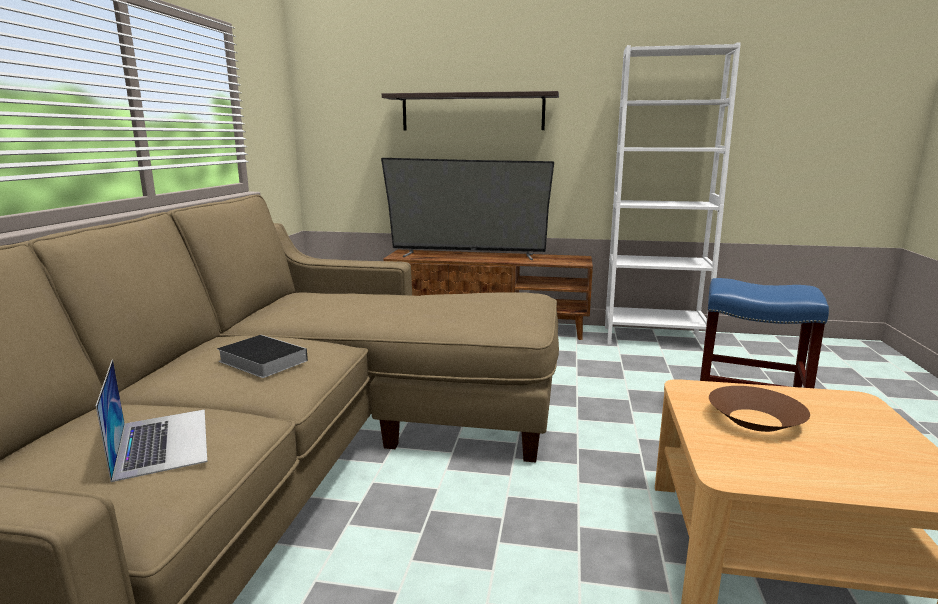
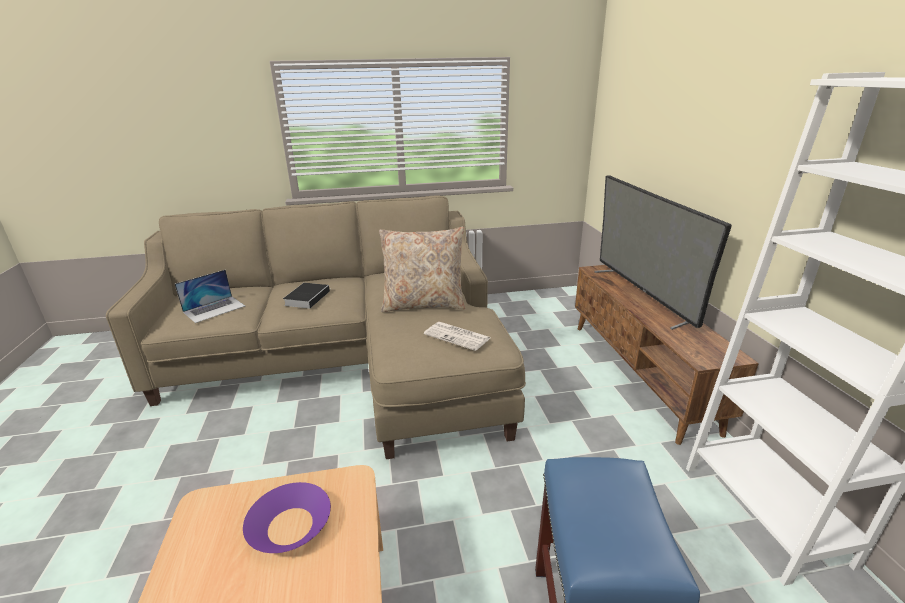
camera: 70 degrees right, 10 degrees up
(402, 302) = (424, 304): none -> beige pillow
(472, 112) = (694, 141): shelf -> none
(501, 298) = (458, 336): none -> newspaper
(755, 419) = (290, 525): brown bowl -> purple bowl

